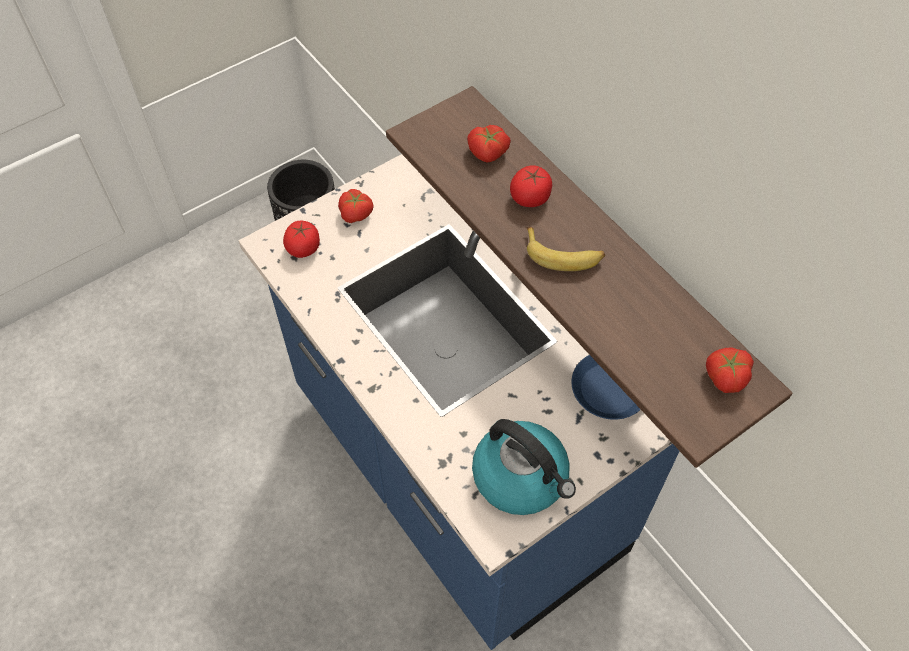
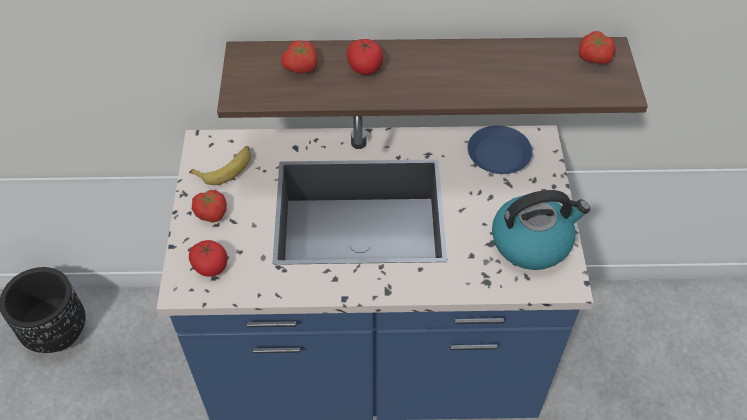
camera: 55 degrees left, 5 degrees down
(563, 255) = (432, 78): banana -> banana (226, 168)

